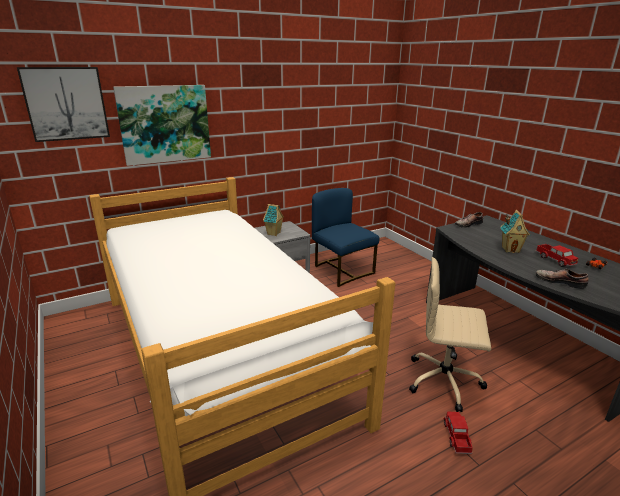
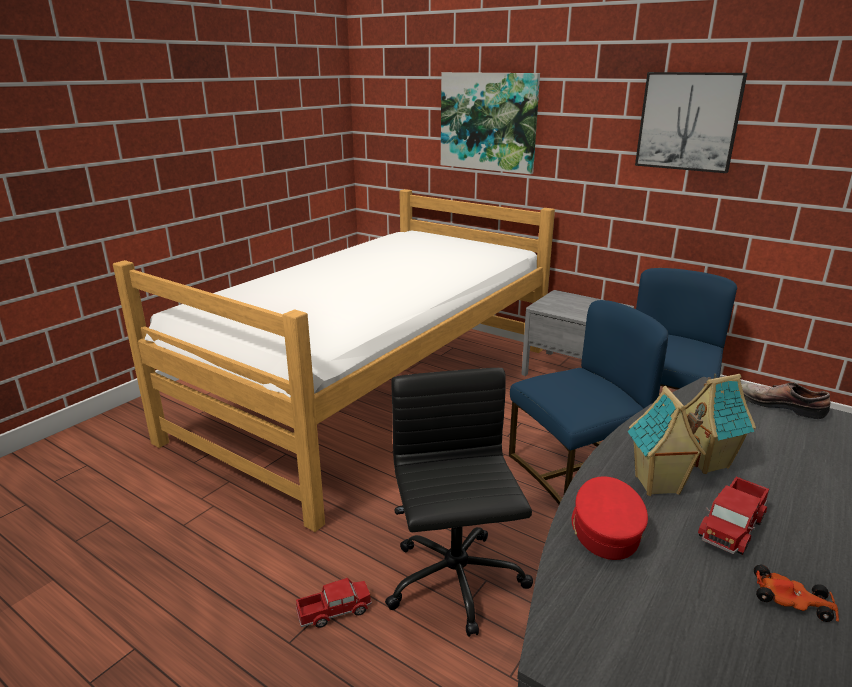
camera: 65 degrees right, 0 degrees up
(66, 104) = (404, 89): picture -> picture (688, 121)
(274, 233) = (574, 307): toy house -> toy house (657, 485)
(370, 310) = (576, 470): none -> blue chair
(445, 381) = (455, 583): beige office chair -> black office chair
(559, 281) = (604, 529): shoe -> red cap

